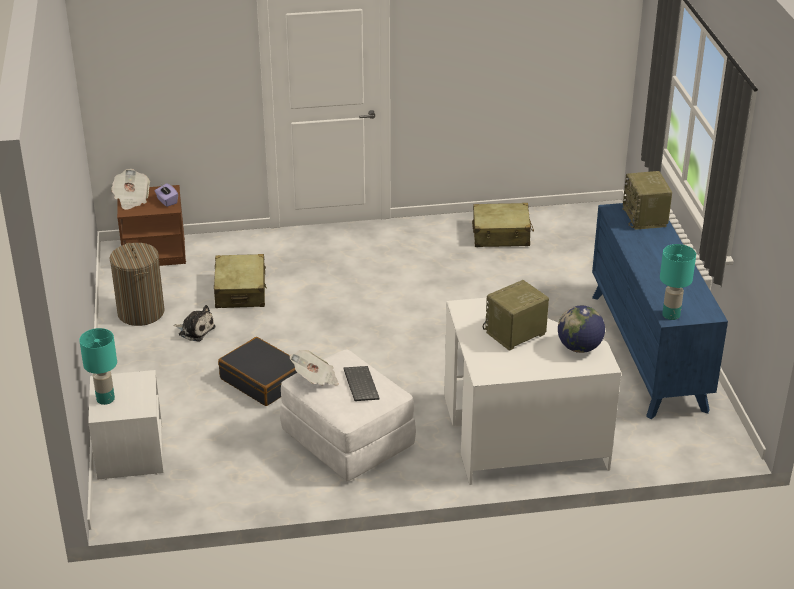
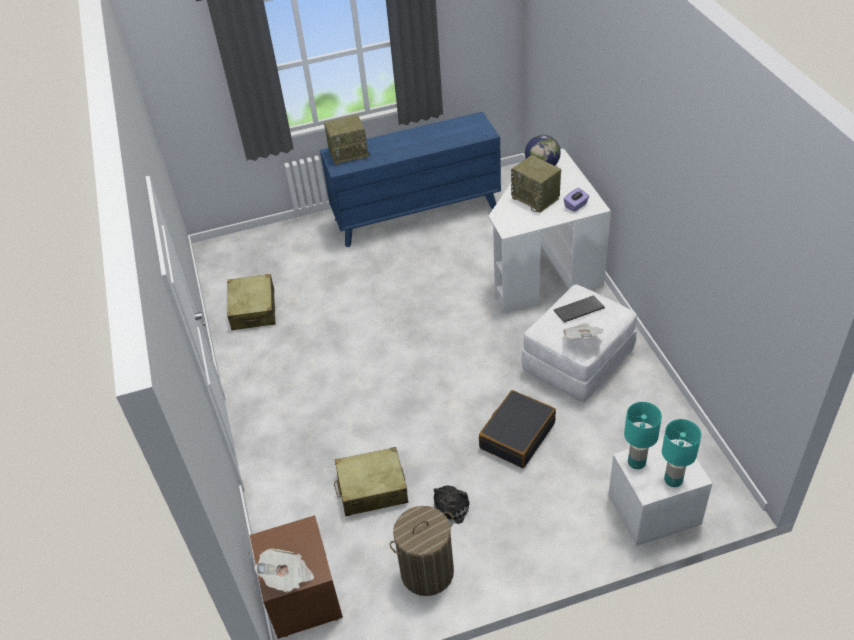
camera: 95 degrees left, 10 degrees up
(167, 201) = (291, 536): purple tissue box -> purple tissue box (576, 205)
(670, 315) = (484, 133): turquoise table lamp -> turquoise table lamp (637, 462)

